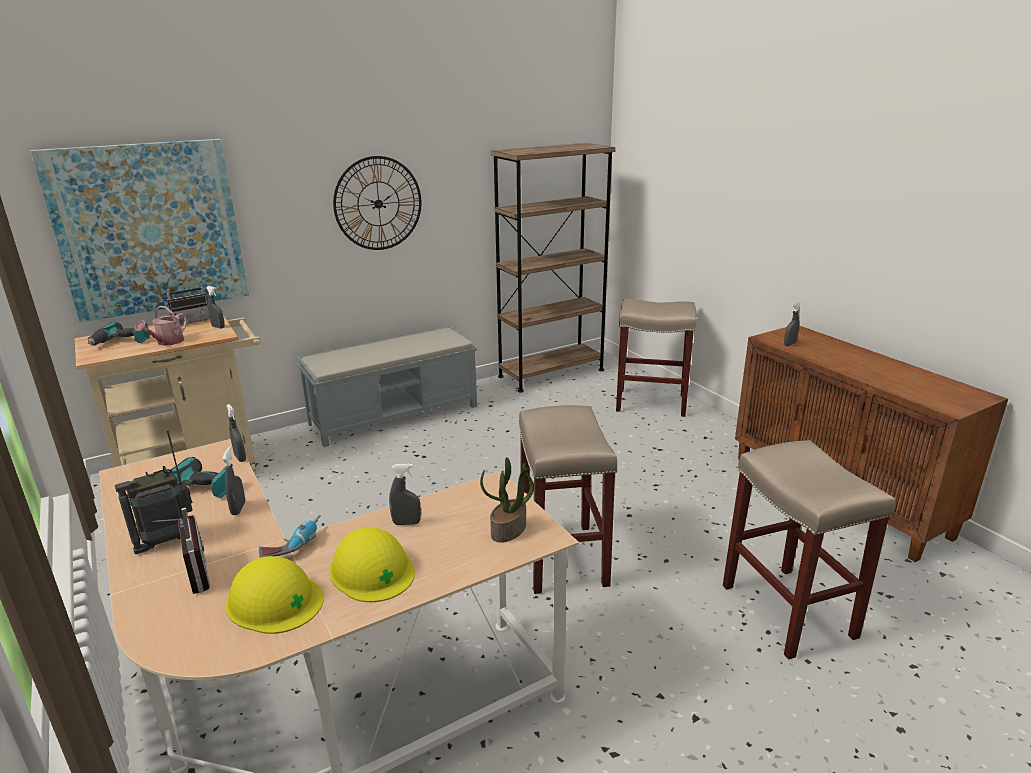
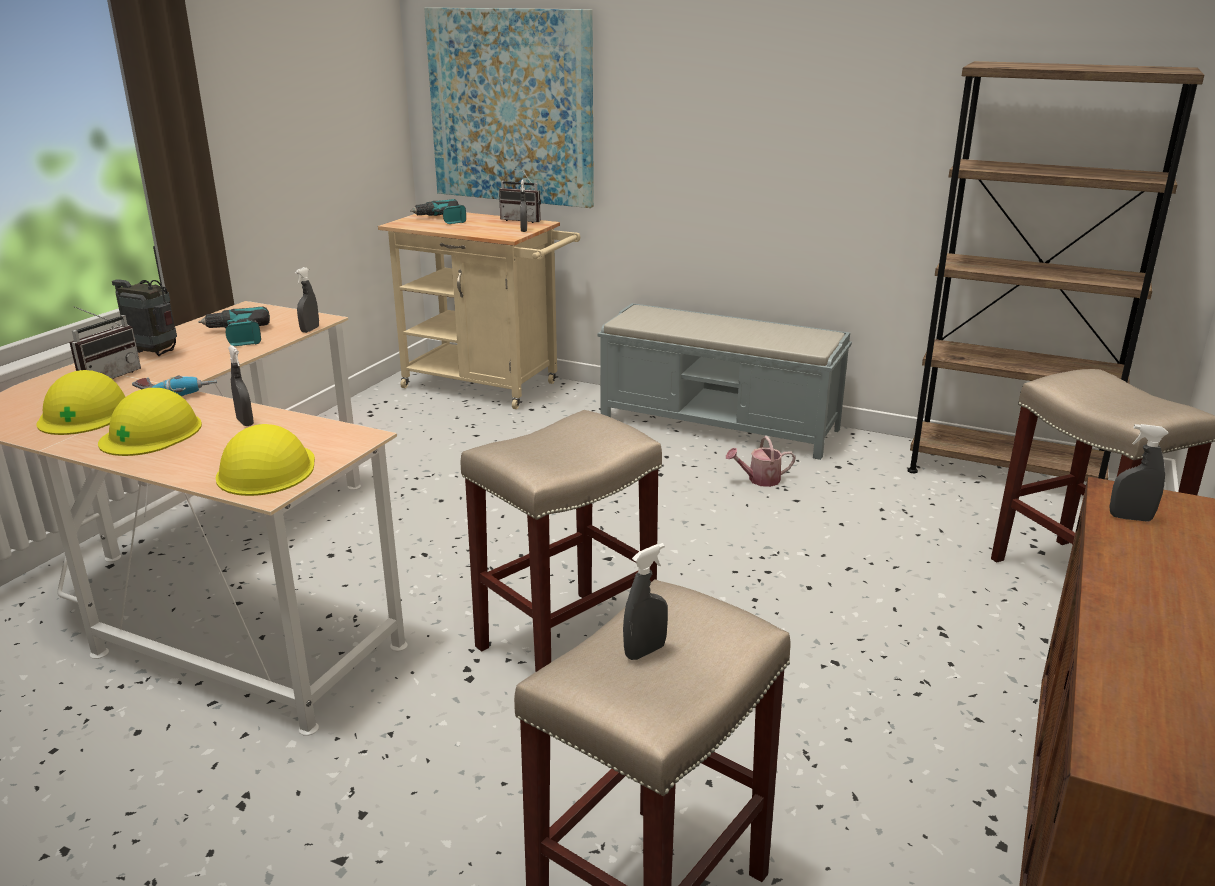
camera: 55 degrees right, 0 degrees up
(167, 342) = (463, 229): watering can -> watering can (759, 480)
(238, 509) = (221, 357): grey spray bottle -> grey spray bottle (645, 651)
(378, 204) = (773, 121): wall clock -> none
(509, 530) = (266, 470): potted plant -> yellow hard hat

